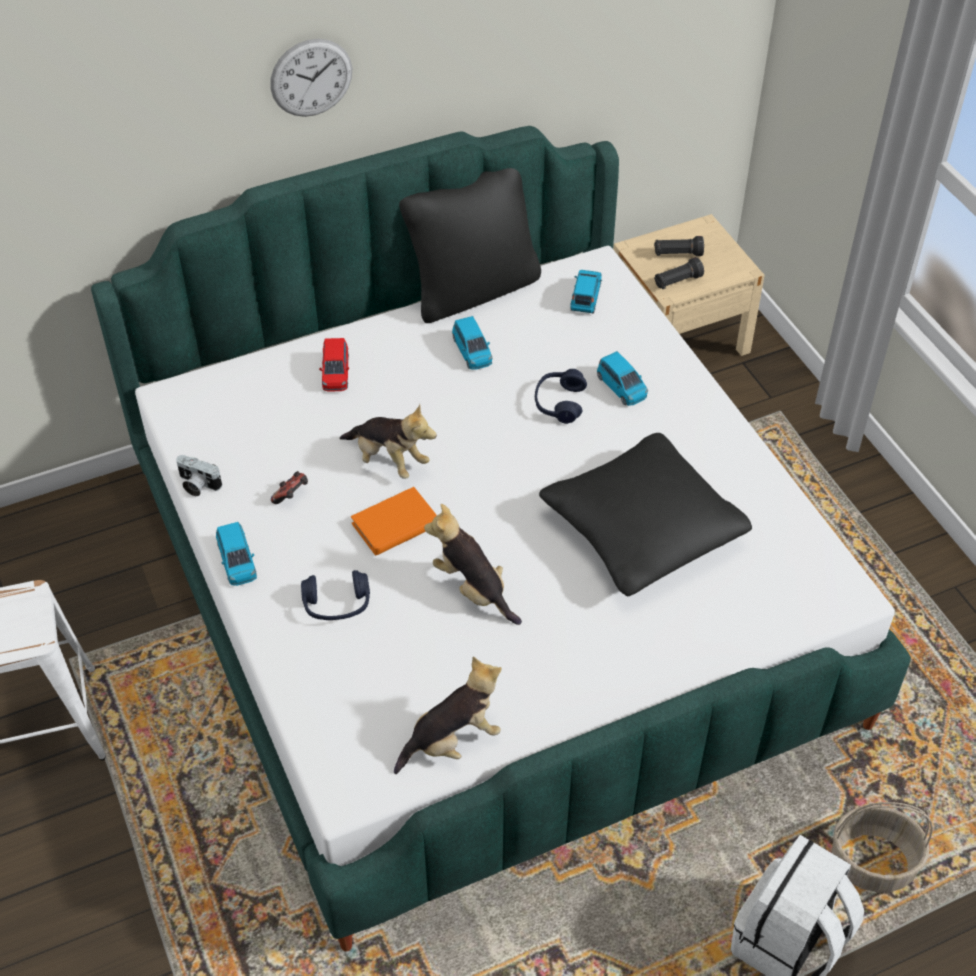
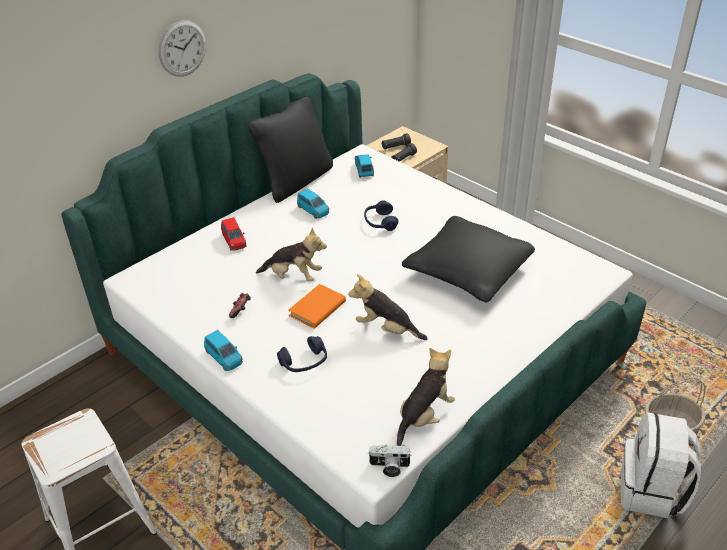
camera: 20 degrees left, 10 degrees down
(197, 485) = (173, 322): camera -> camera (389, 467)
(621, 387) = (411, 206): blue toy car -> none

